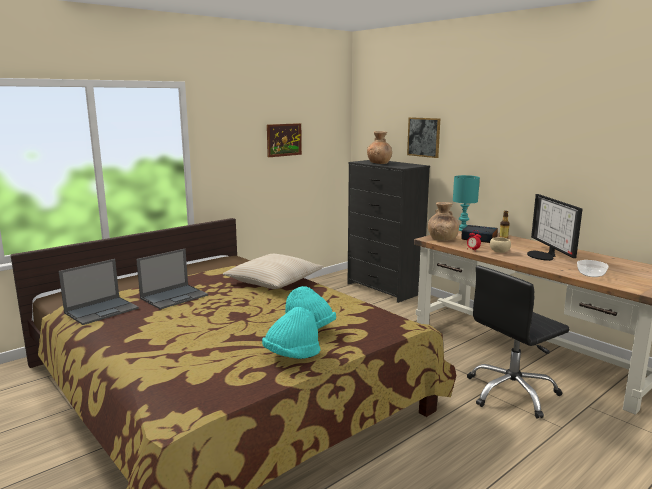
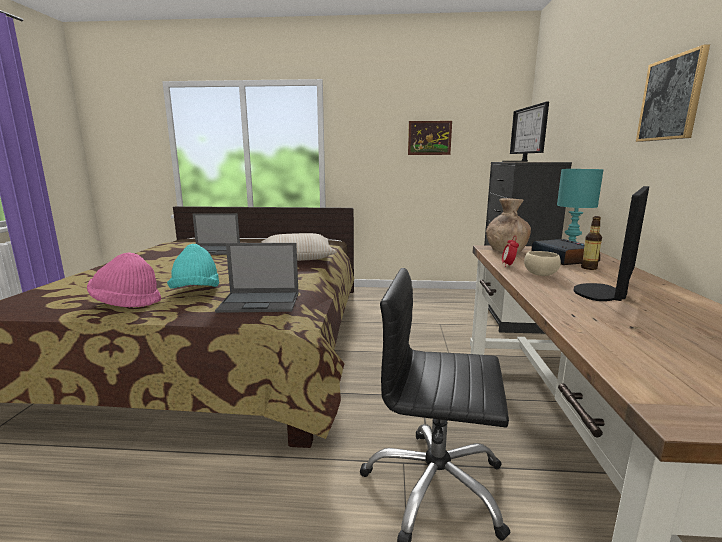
camera: 45 degrees right, 0 degrees up
(102, 310) = (164, 248): laptop -> laptop (260, 302)
(291, 355) = (127, 302): turquoise hat -> pink hat
(379, 163) = (517, 161): brown vase -> monitor
(424, 137) = (574, 124): picture -> picture (671, 98)
(590, 274) = (614, 336): bowl -> none

